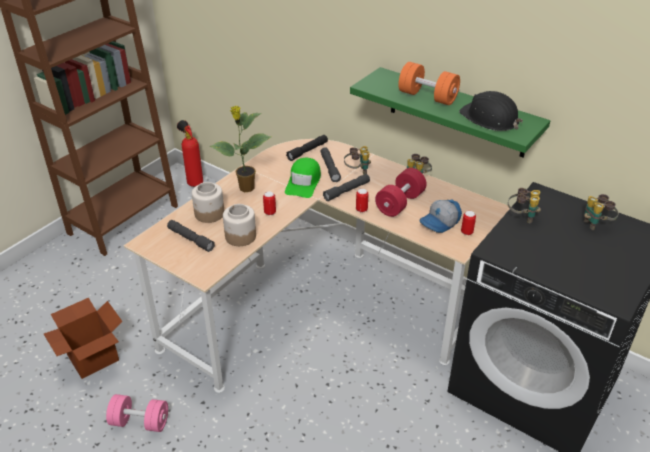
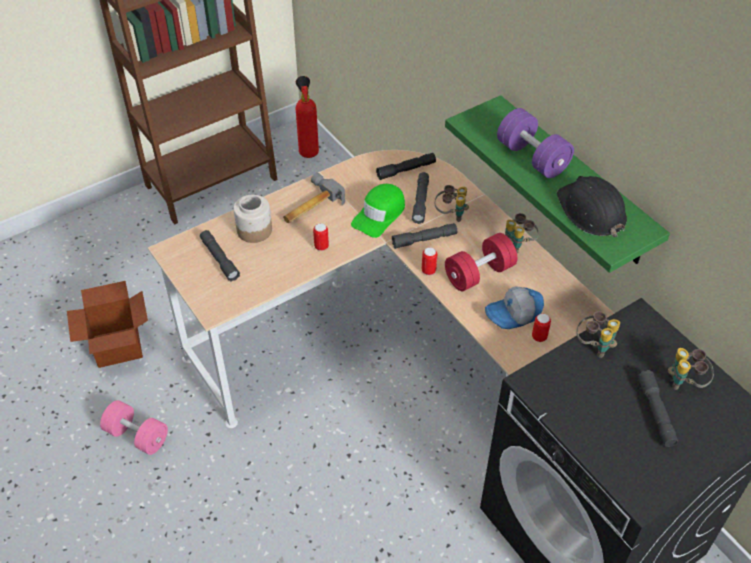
camera: 20 degrees right, 10 degrees up
(240, 236) = (274, 270): jar -> none
(246, 188) = (310, 205): potted plant -> hammer
(427, 97) = (532, 157): orange dumbbell -> purple dumbbell
(590, 247) = (656, 412): none -> grey flashlight

